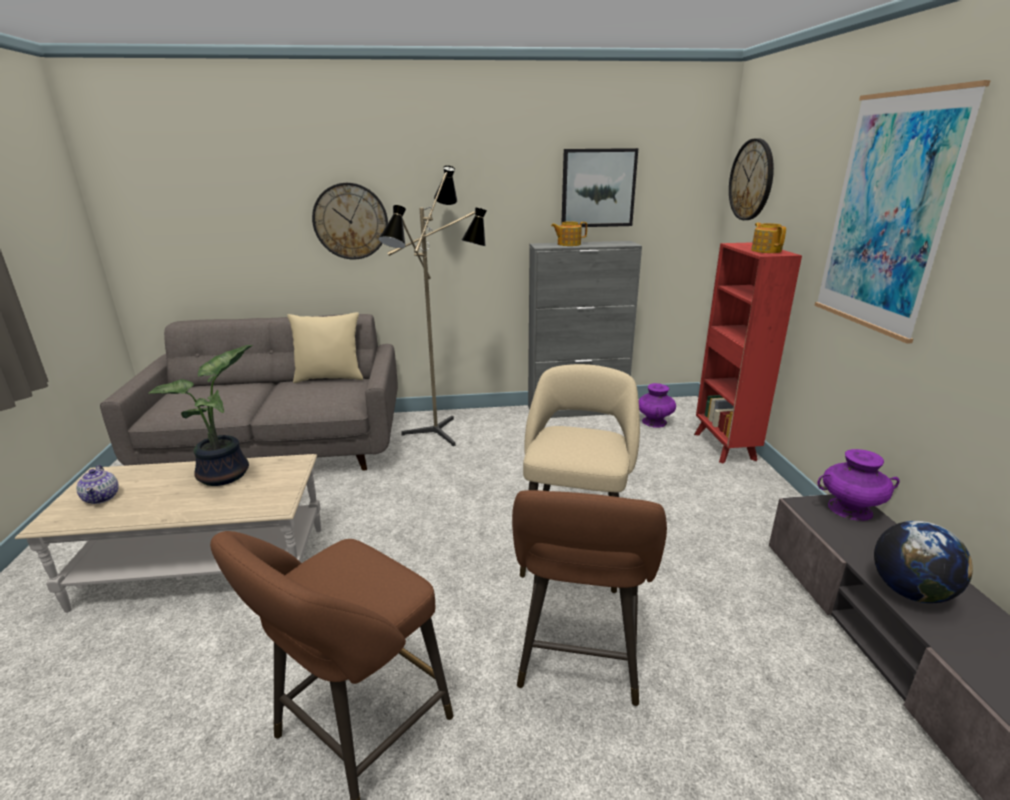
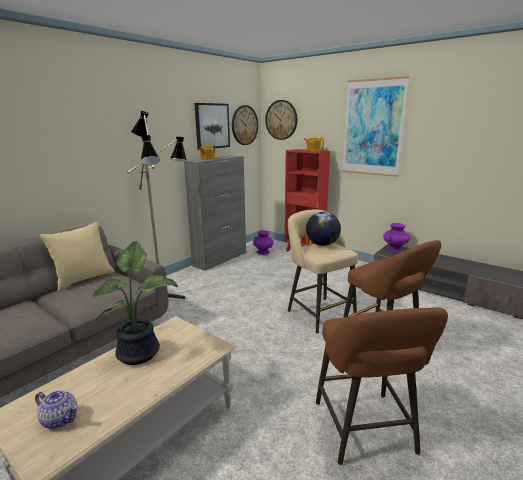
camera: 45 degrees left, 5 degrees down
(350, 221) = (67, 154): wall clock -> wall clock (244, 125)
(909, 591) = (443, 264): globe -> globe (322, 244)

